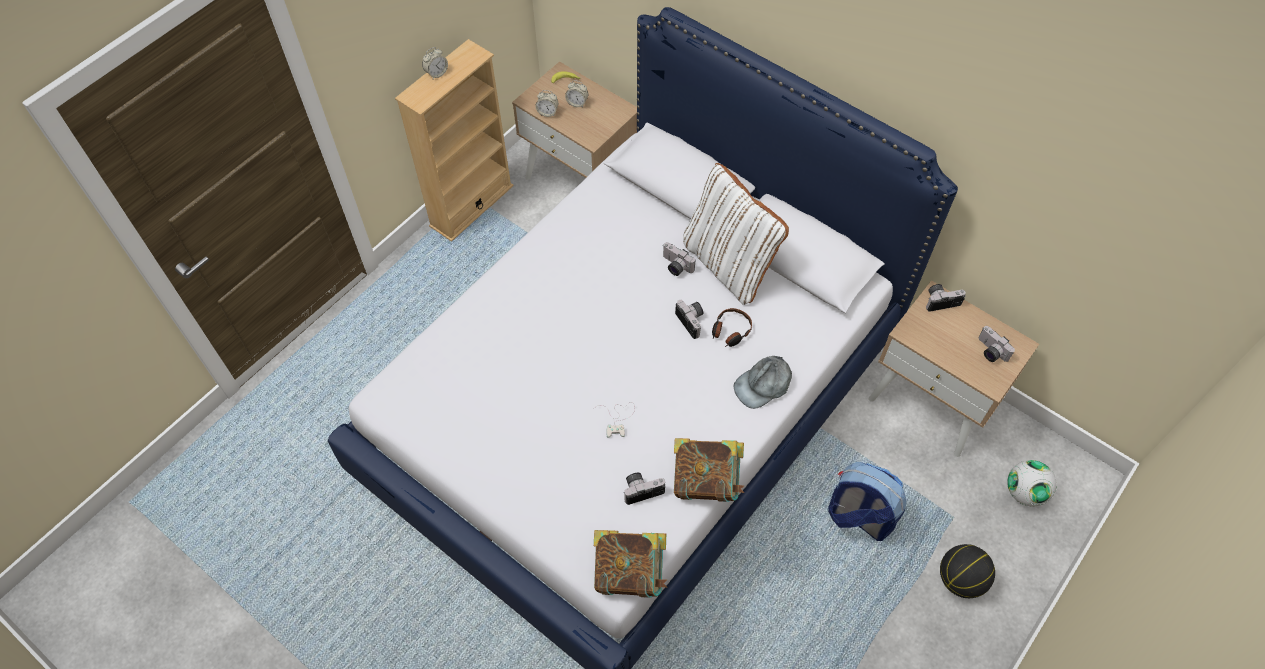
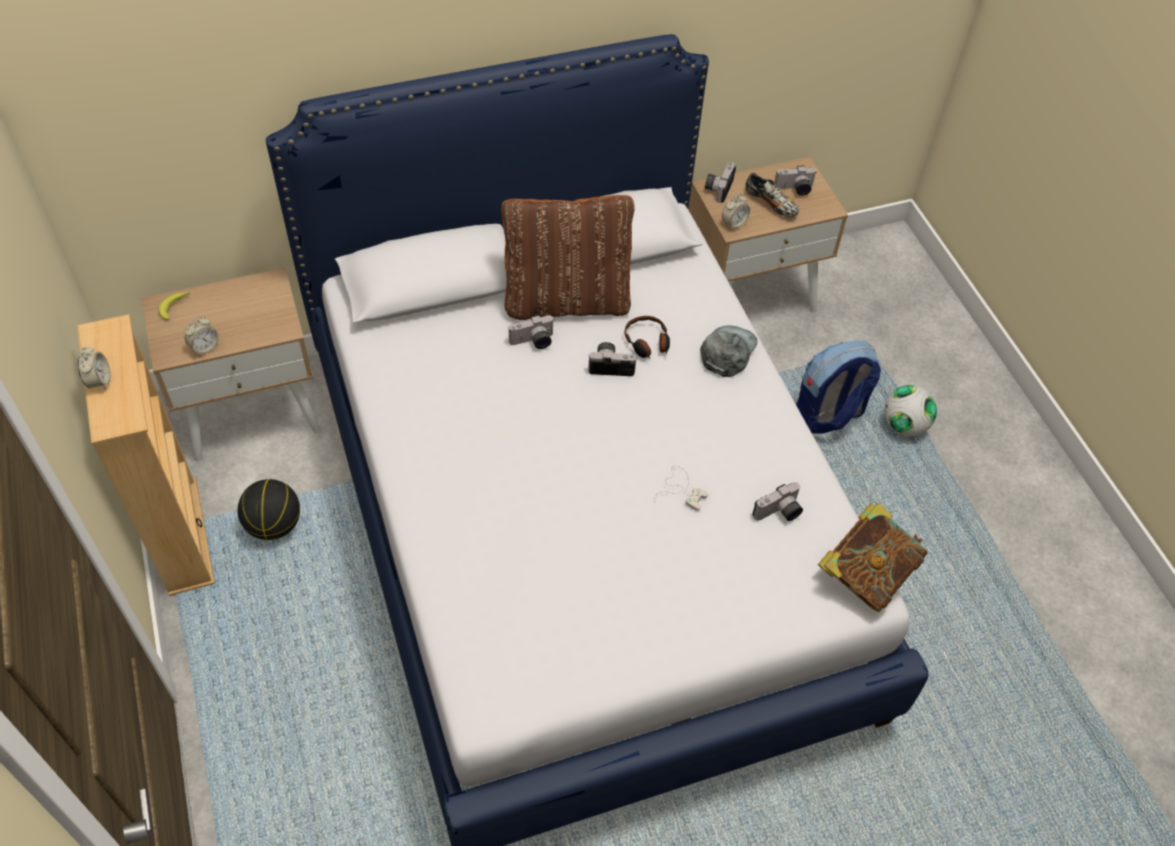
camera: 60 degrees left, 5 degrees down
(577, 103) = (219, 314): alarm clock -> alarm clock (734, 223)
(642, 489) = (779, 513): camera -> camera turned 135 degrees counterclockwise
(706, 480) = (803, 454): book -> none
(729, 264) = (567, 300): white pillow -> brown pillow
(763, 384) = (727, 352): grey cap -> grey cap turned 150 degrees counterclockwise
(958, 343) = (771, 204): none -> shoe
(960, 579) = (932, 381): basketball -> basketball (274, 525)
(1024, 492) = (879, 289): football -> football (904, 425)

